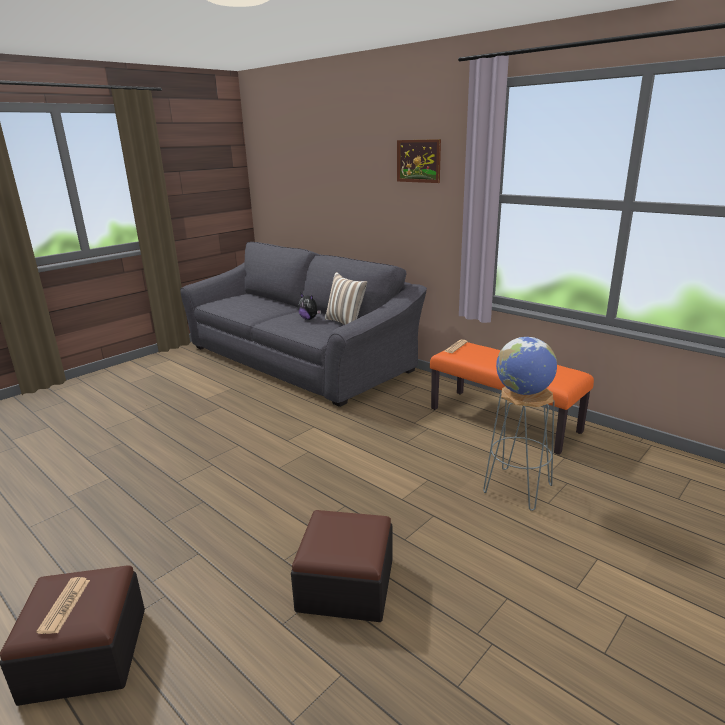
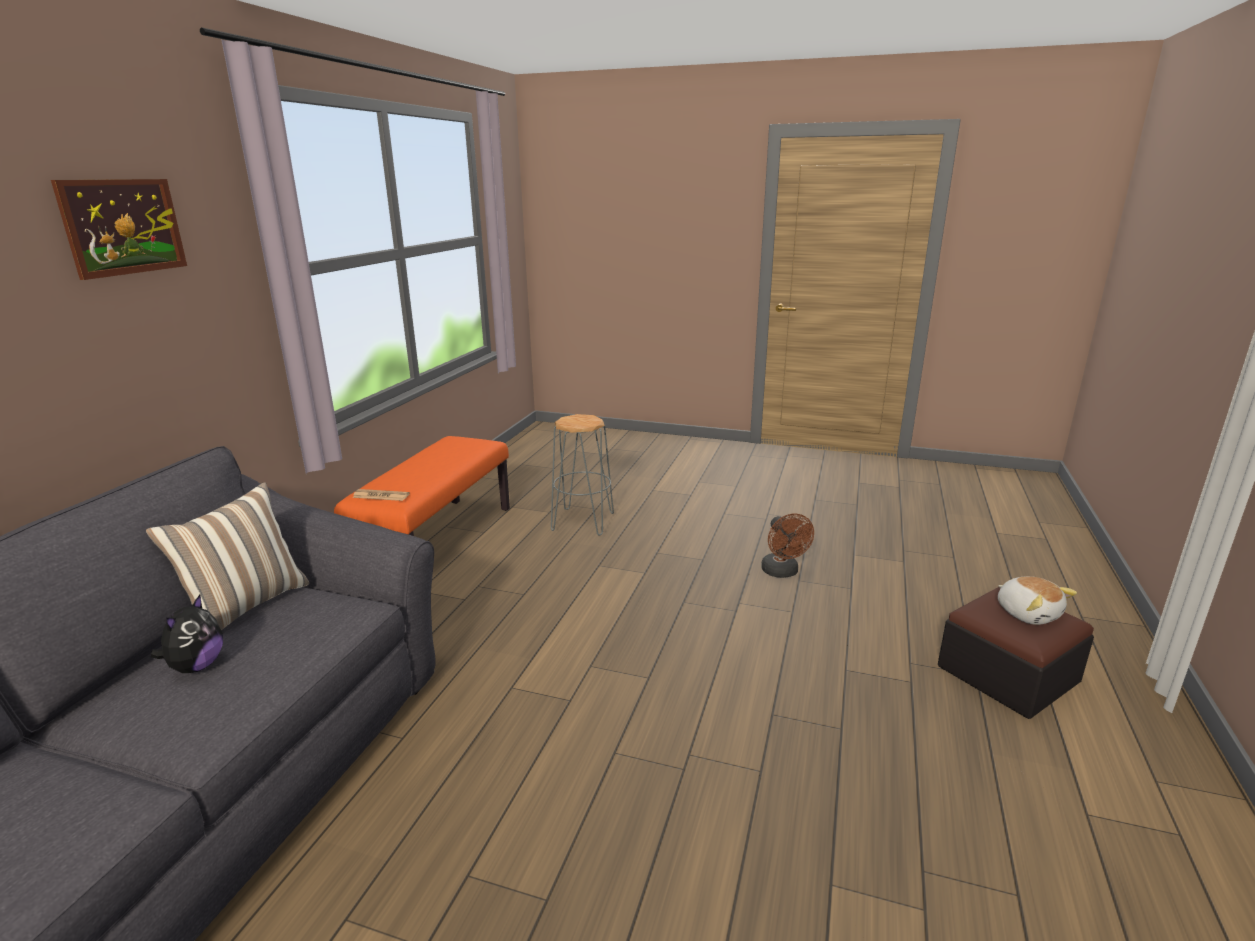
camera: 115 degrees left, 0 degrees up
(65, 605) = (1028, 613): newspaper -> plush toy
(346, 584) = (782, 572): ottoman -> brown fan
(523, 392) = (581, 421): globe -> none

